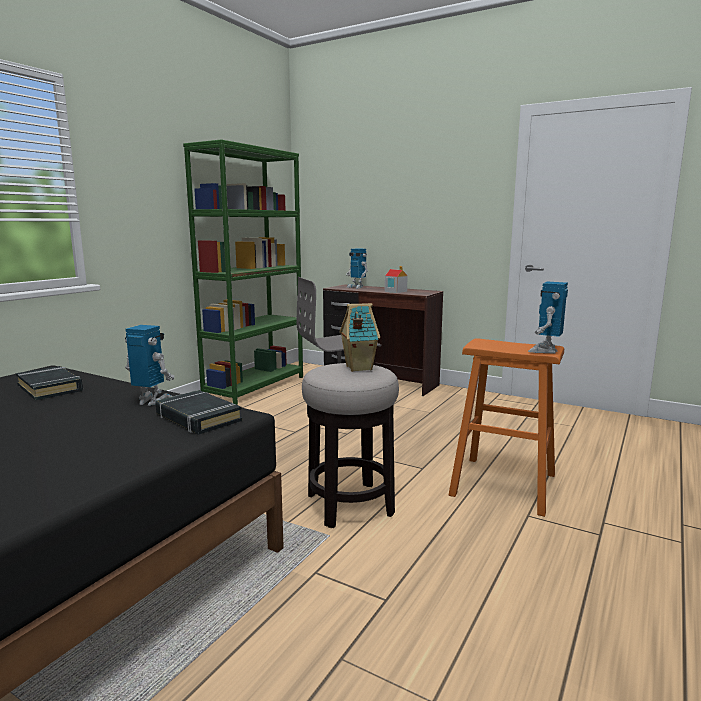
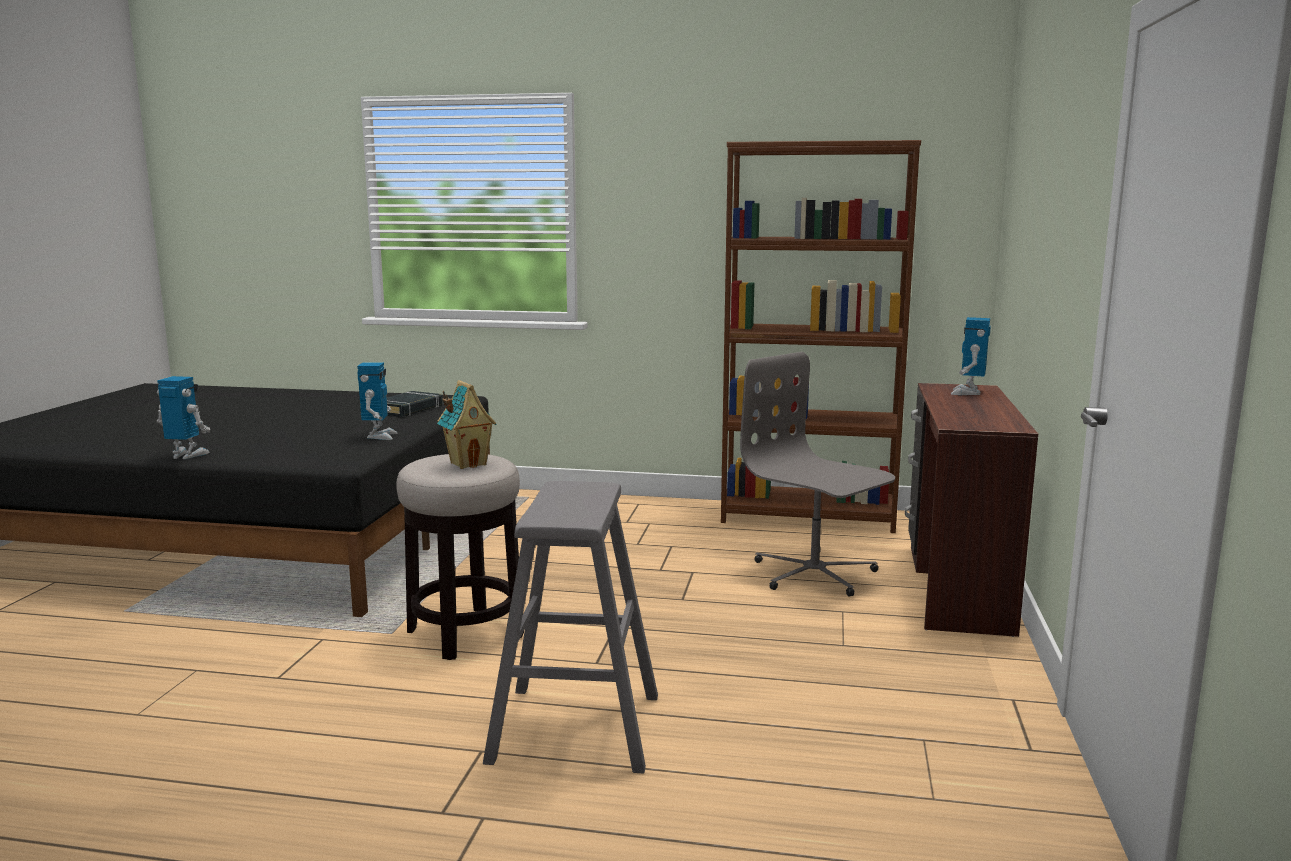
camera: 70 degrees right, 0 degrees up
(198, 418) = (335, 454): black book -> none
(255, 386) = (808, 517): green bookcase -> brown bookcase
(395, 291) = (958, 412): toy house -> none
(504, 484) = (576, 728): orange stool -> grey stool
(545, 351) = (547, 517): toy robot -> toy robot (186, 455)

